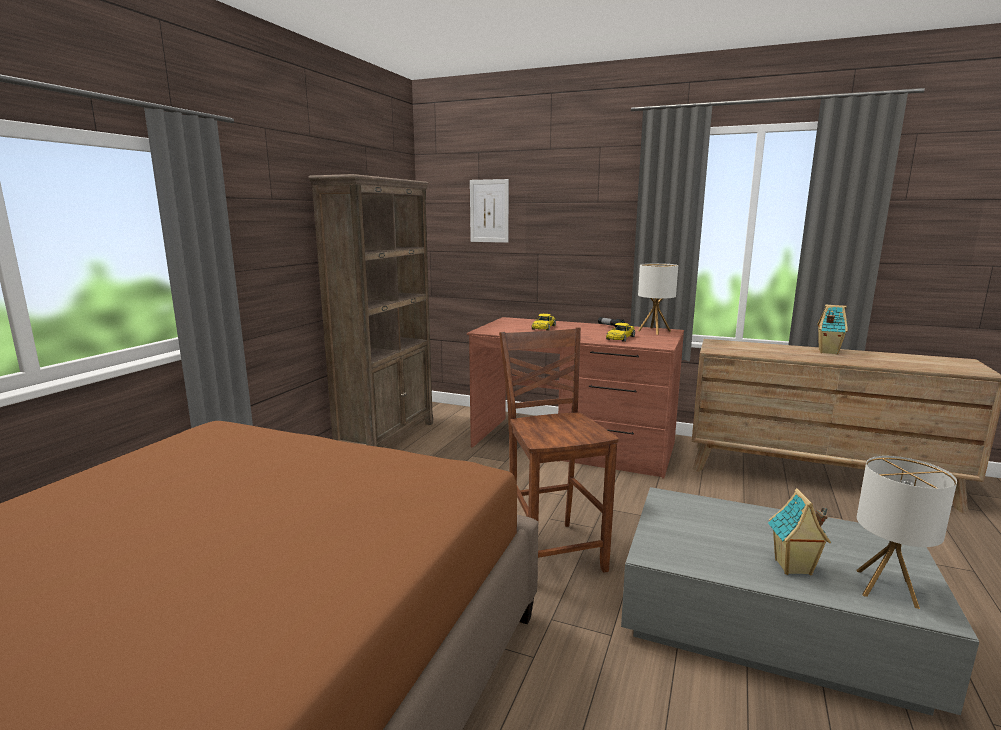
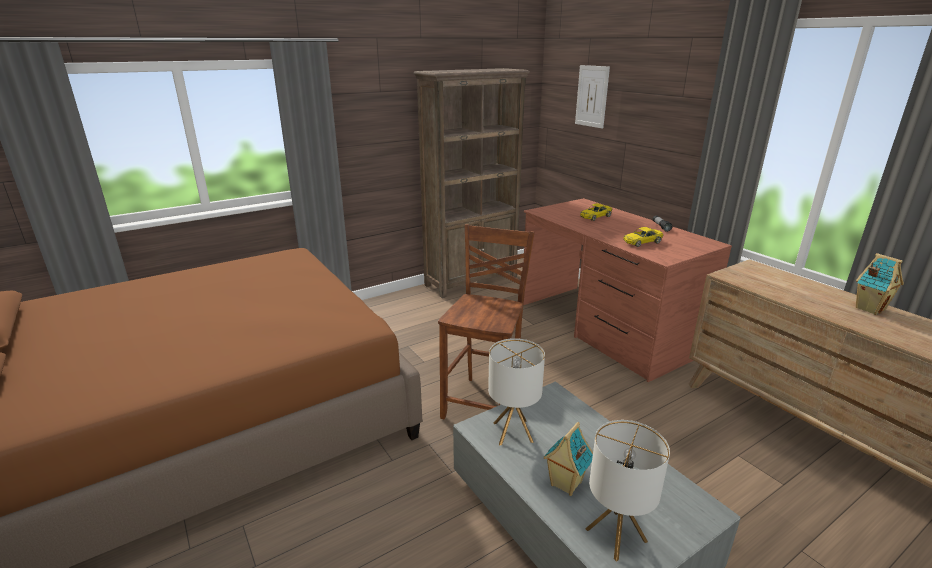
camera: 35 degrees right, 10 degrees up
(654, 331) = (694, 240): table lamp -> table lamp (512, 432)

